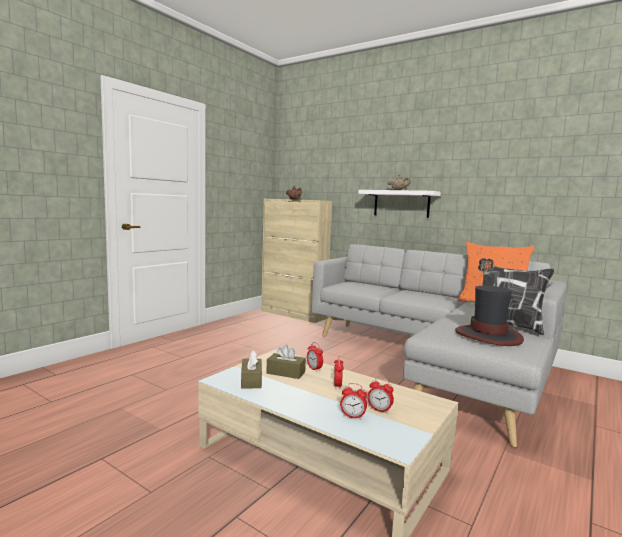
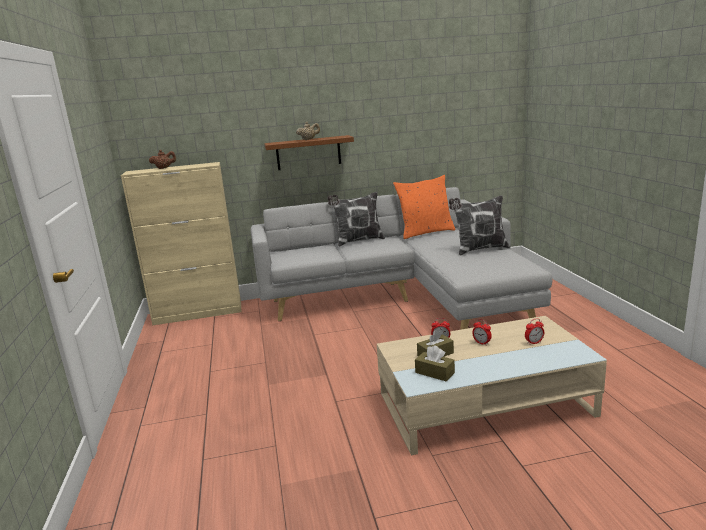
camera: 45 degrees left, 10 degrees up
(353, 416) = (535, 354): alarm clock -> none
(401, 203) = (308, 153): white shelf -> brown shelf
(418, 291) = (358, 241): none -> pillow
(488, 336) = (493, 261): hat -> none

